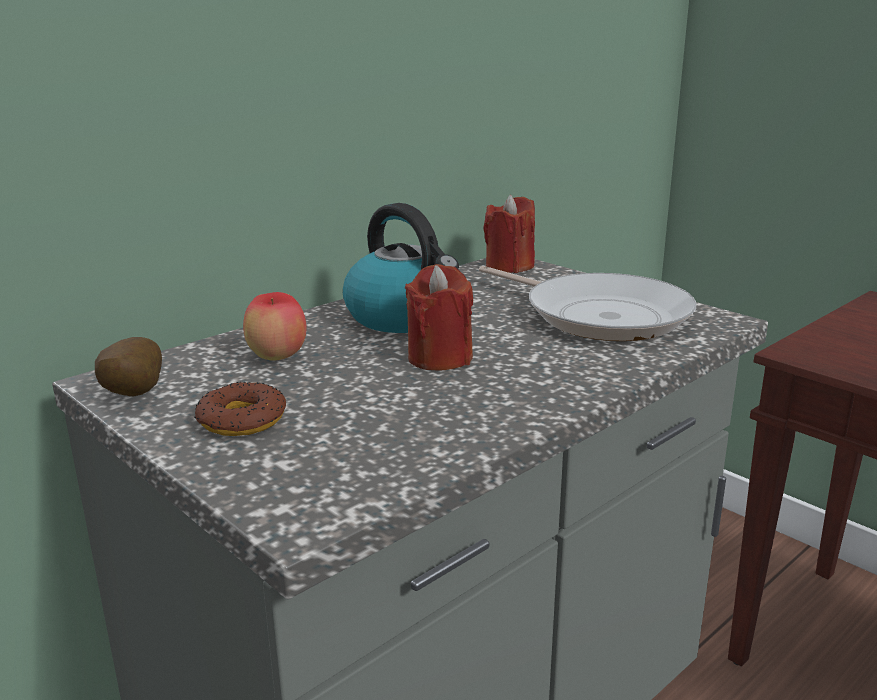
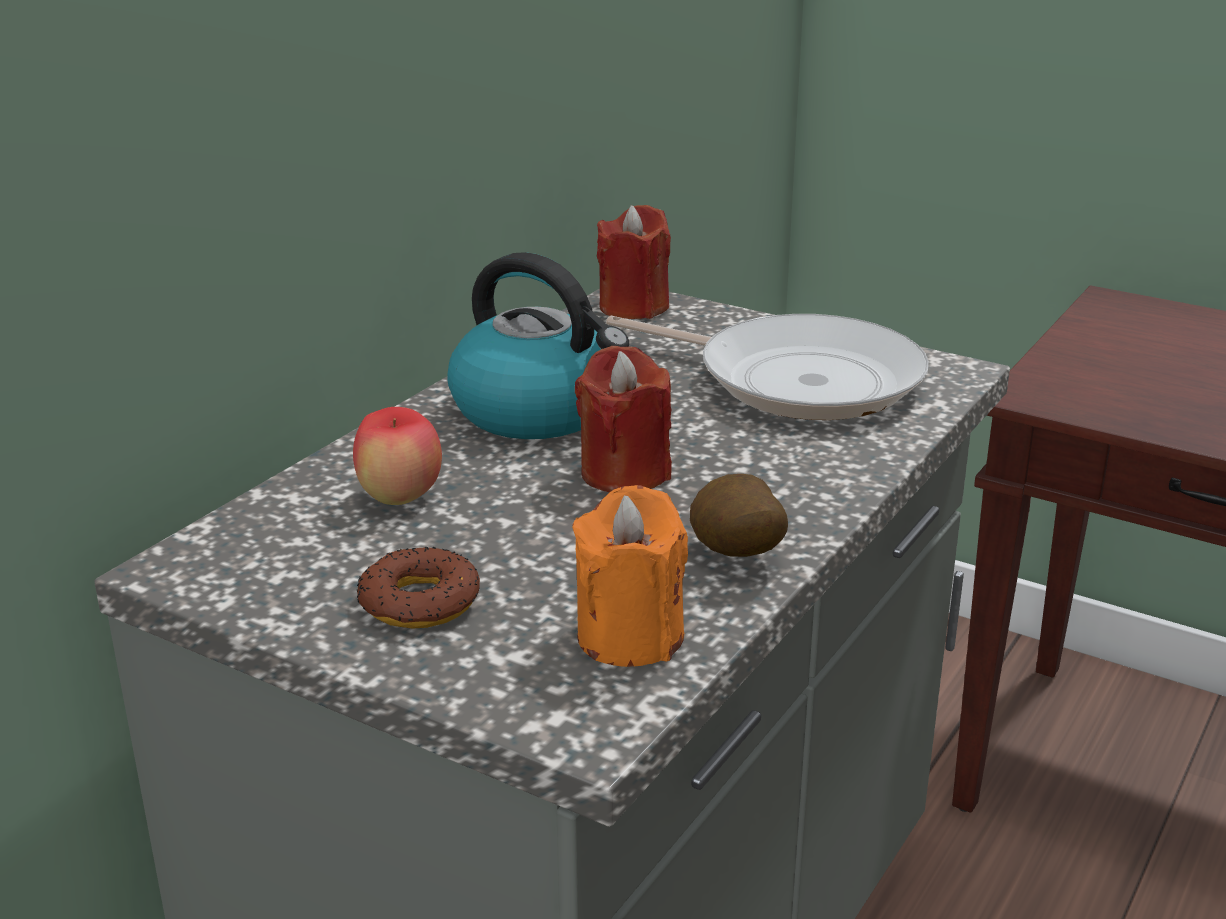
camera: 15 degrees left, 5 degrees up
(131, 397) = (235, 588): potato -> potato (734, 557)
(373, 461) = (630, 636): none -> orange candle

